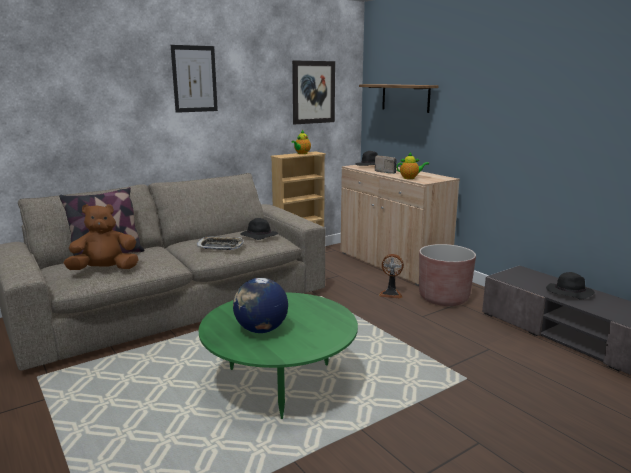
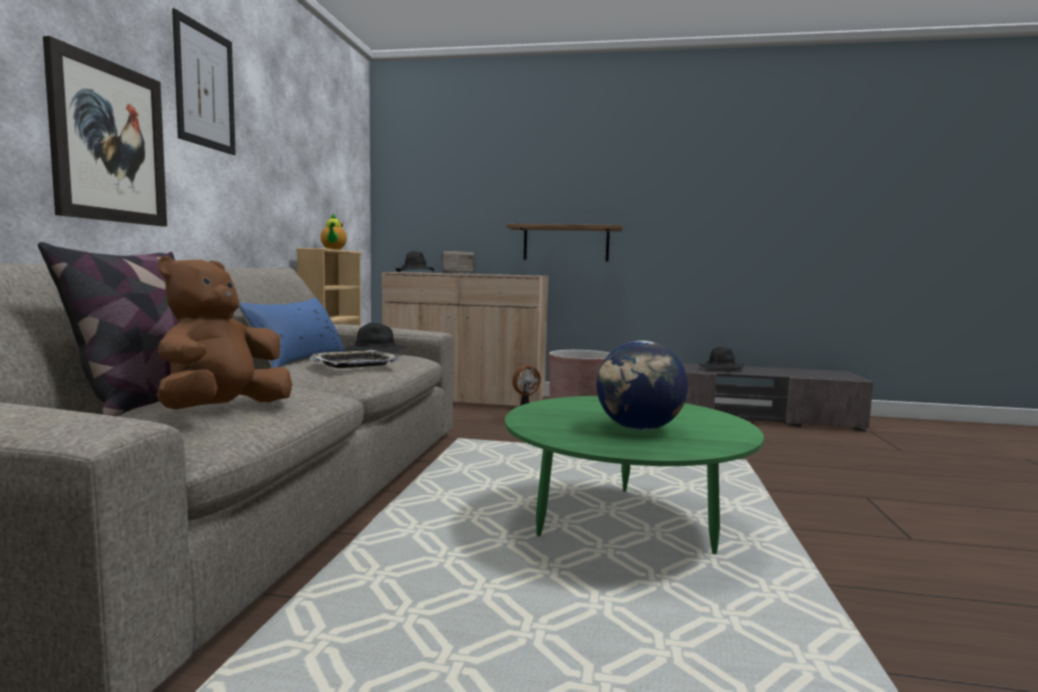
camera: 45 degrees left, 10 degrees down
(218, 234) = (298, 359): none -> blue pillow
(313, 92) = (332, 164): picture -> picture (109, 142)
(405, 98) = (452, 185): shelf -> shelf (566, 243)
(410, 178) = (505, 274): teapot -> none

